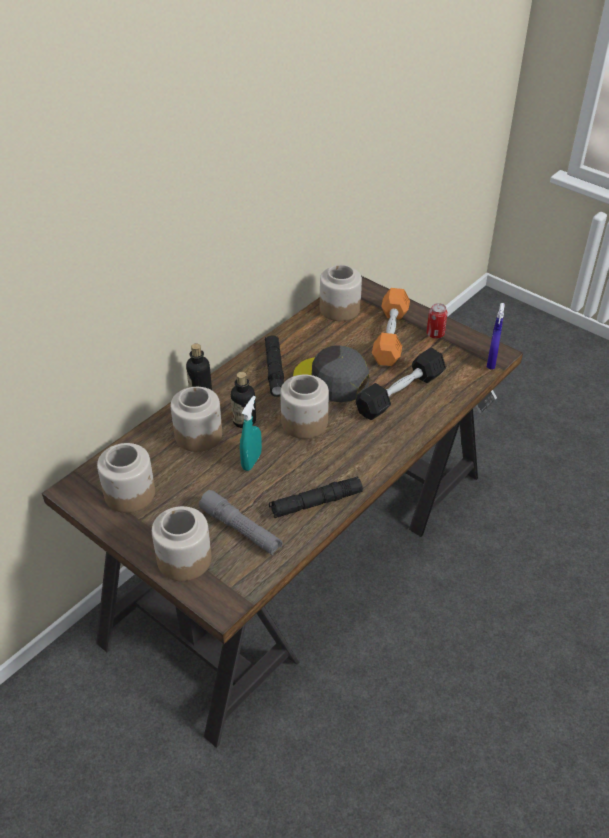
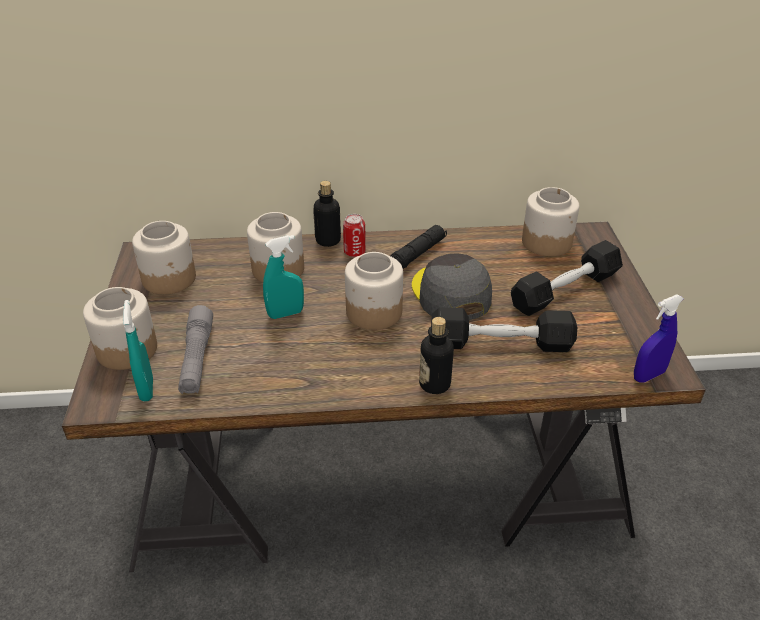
camera: 45 degrees right, 5 degrees down
(240, 571) = (146, 389): none -> turquoise spray bottle
(244, 421) = (328, 280): bottle -> bottle (434, 384)
(316, 503) = (283, 381): black flashlight -> none
(390, 336) = (565, 290): orange dumbbell -> black dumbbell
(435, 334) = (618, 314): can -> can (354, 252)

